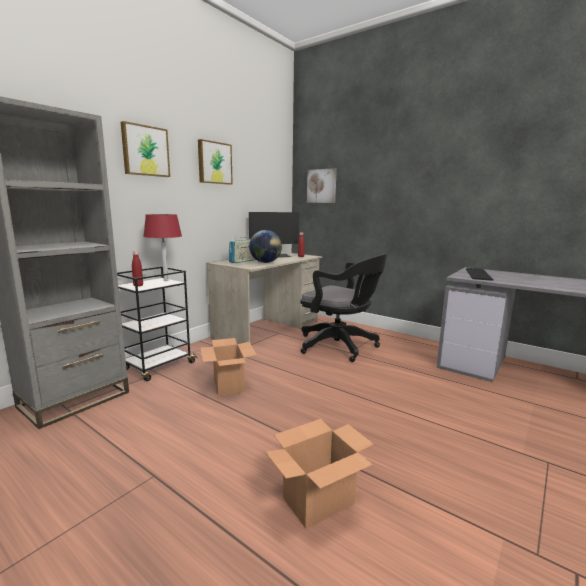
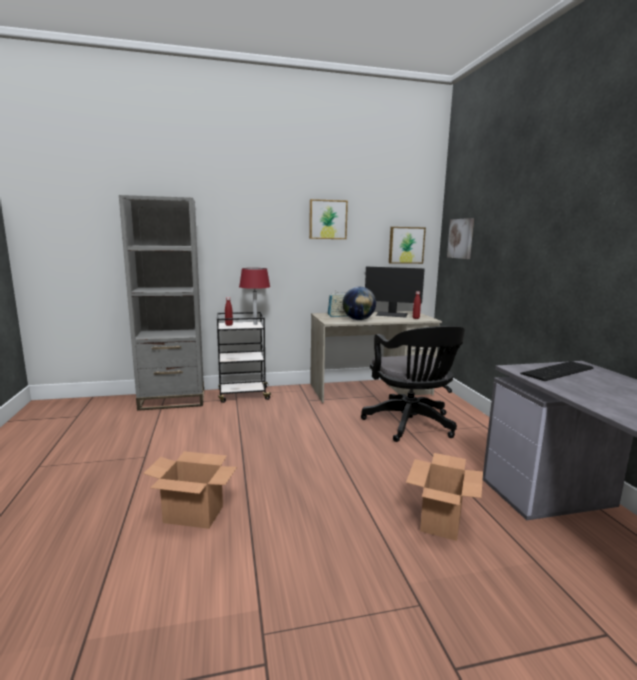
camera: 40 degrees right, 0 degrees up
(145, 151) = (255, 215): picture -> picture (406, 245)
(229, 385) = (264, 423): cardboard box -> cardboard box (441, 521)

